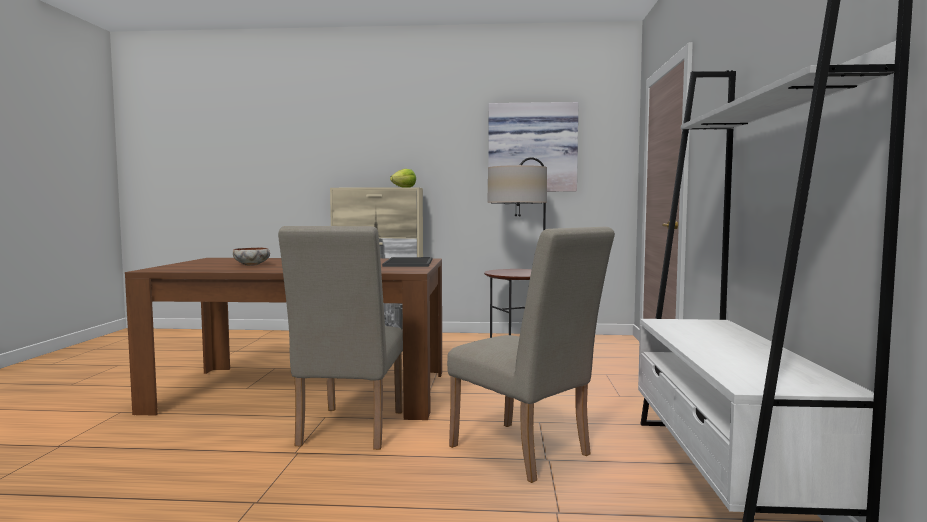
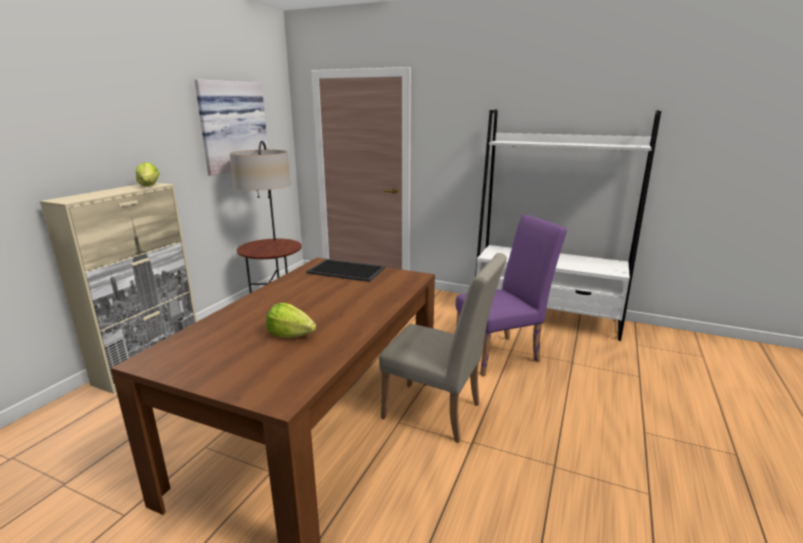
camera: 70 degrees left, 15 degrees up
(252, 265) = (290, 335): bowl -> lettuce
(526, 454) = (502, 354): beige chair -> purple chair

